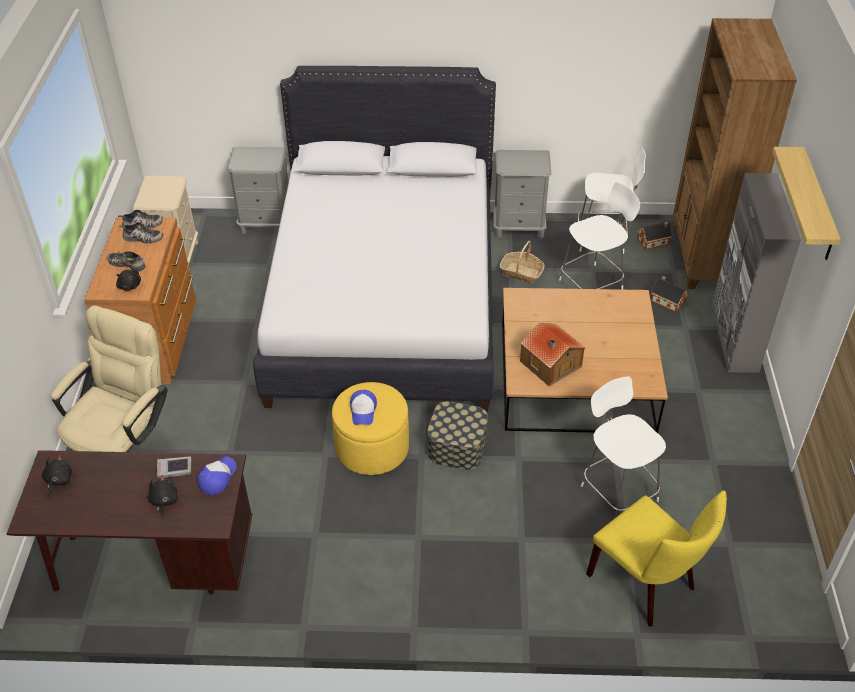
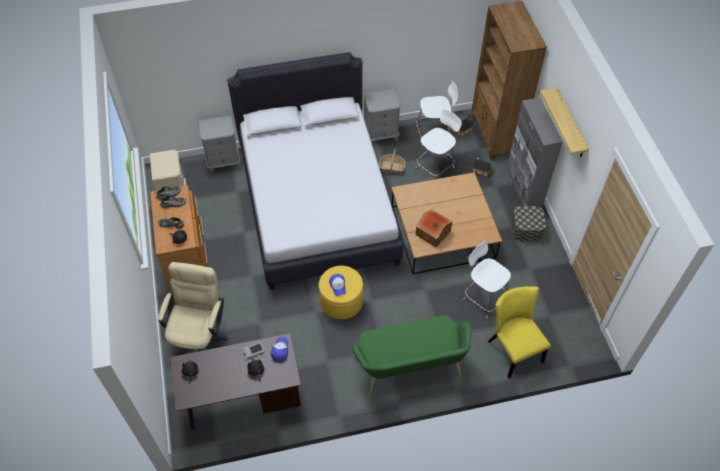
camera: 15 degrees left, 10 degrees up
(451, 580) = (410, 371): none -> green bench
(457, 447) = (389, 290): storage box -> storage box (526, 229)
(647, 584) = (512, 349): yellow chair -> yellow chair turned 150 degrees counterclockwise

